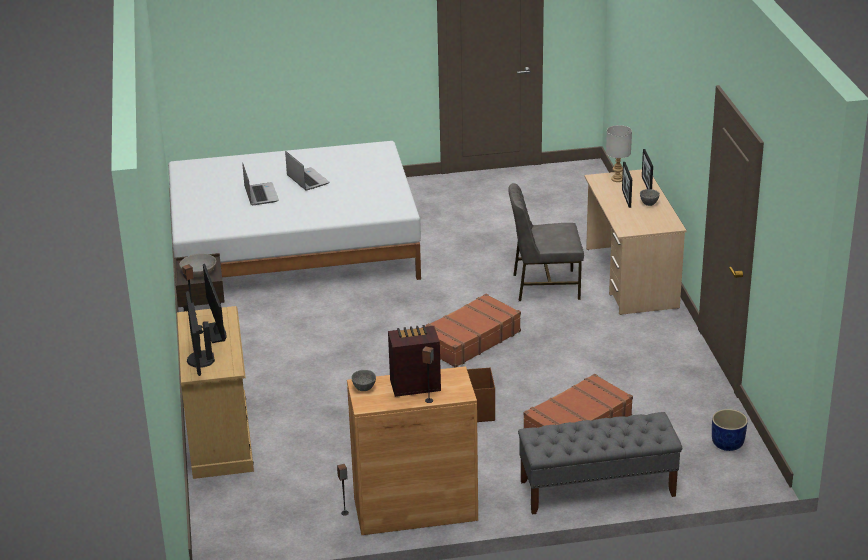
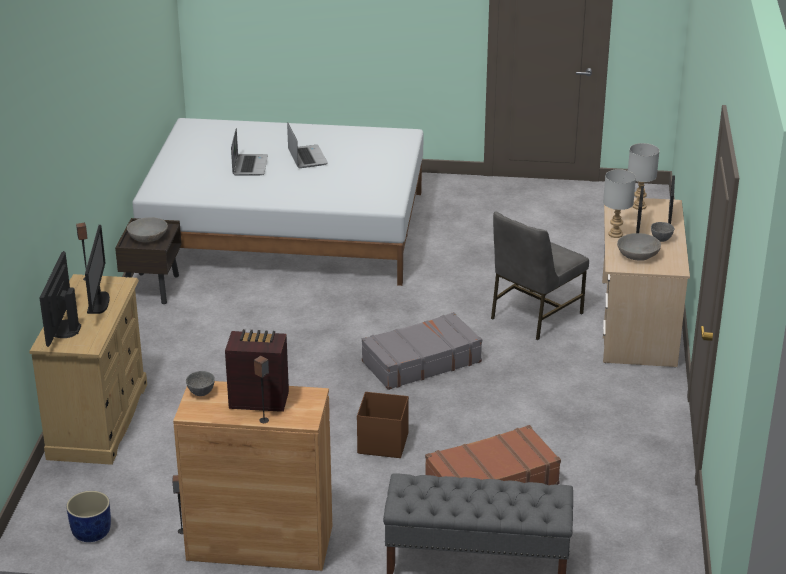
camera: 15 degrees right, 0 degrees up
(470, 340) = (420, 361): brown suitcase -> grey suitcase
(544, 286) = (534, 316): grey chair -> grey chair turned 60 degrees counterclockwise
(610, 205) = (615, 234): none -> grey table lamp
(637, 219) = (638, 255): none -> grey bowl
(727, 444) = (657, 538): blue planter -> blue planter (91, 532)

